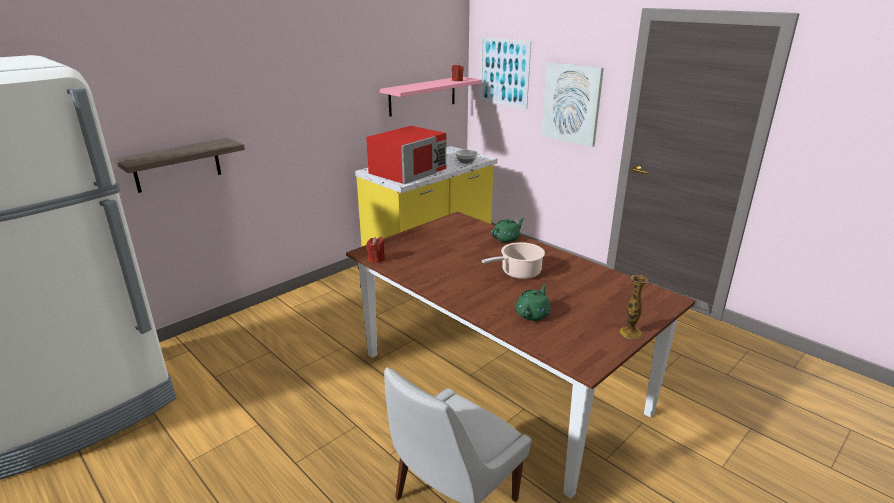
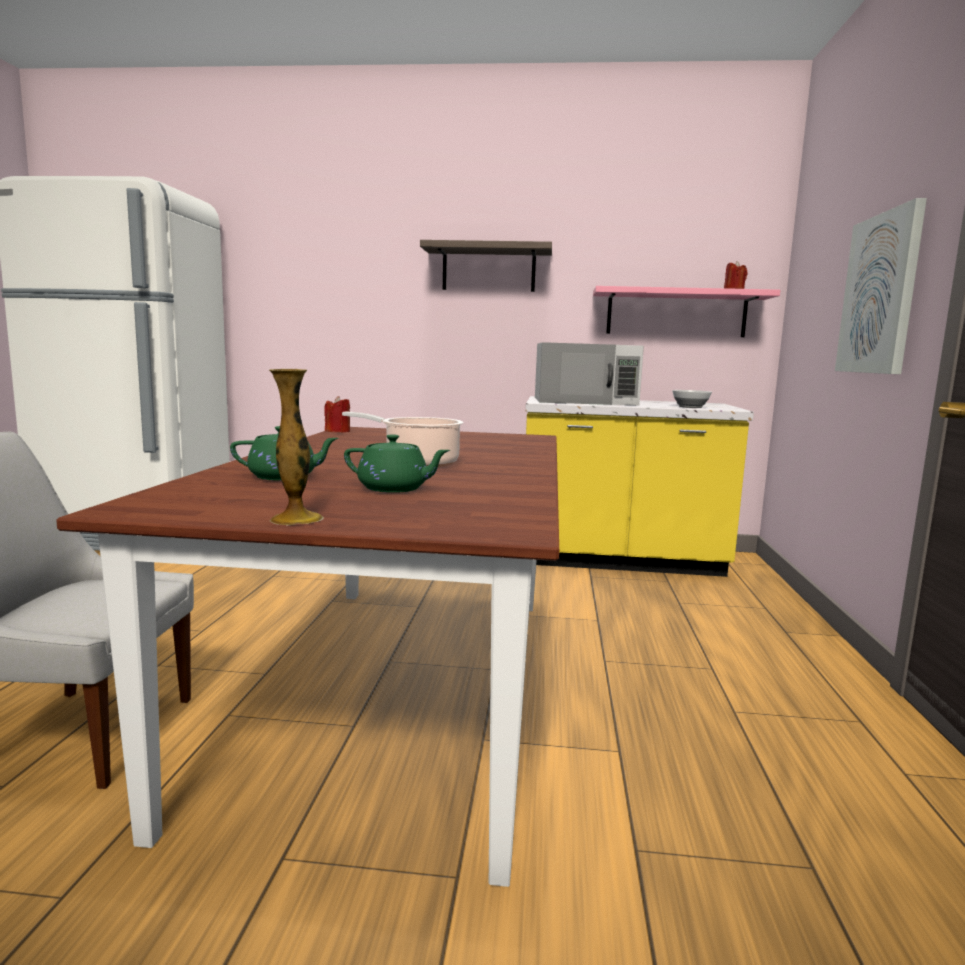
camera: 50 degrees right, 15 degrees down
(177, 165) = (310, 333): shelf -> shelf (488, 269)
(408, 171) = (585, 401): red microwave -> white microwave
(504, 72) = (815, 272): picture -> none
(507, 238) = (523, 451): green teapot -> green teapot (394, 489)

